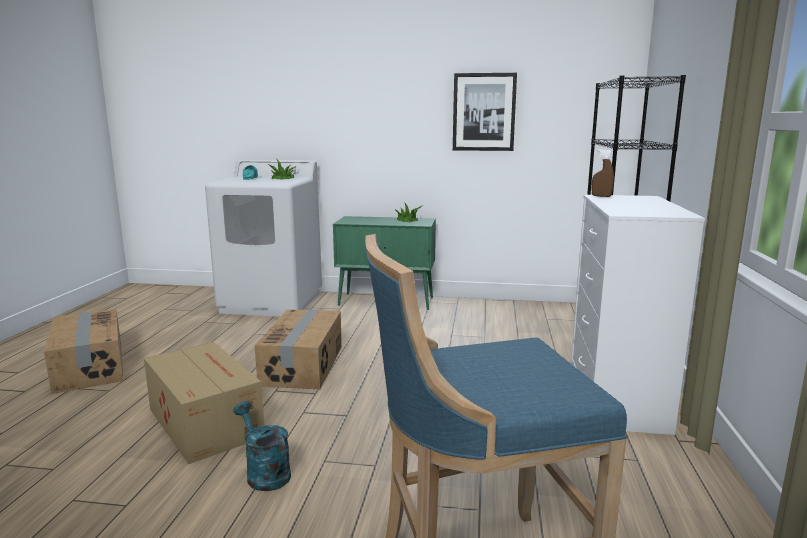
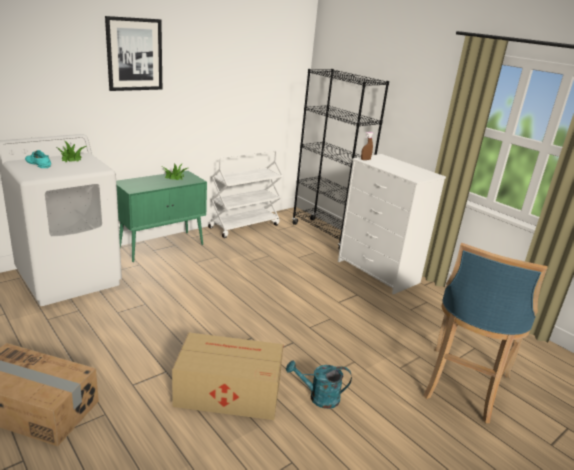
camera: 50 degrees left, 10 degrees up
(303, 365) = (206, 322): cardboard box -> none
(484, 112) = (220, 82): picture -> picture (134, 54)
(509, 306) = (244, 226): none -> white cart

